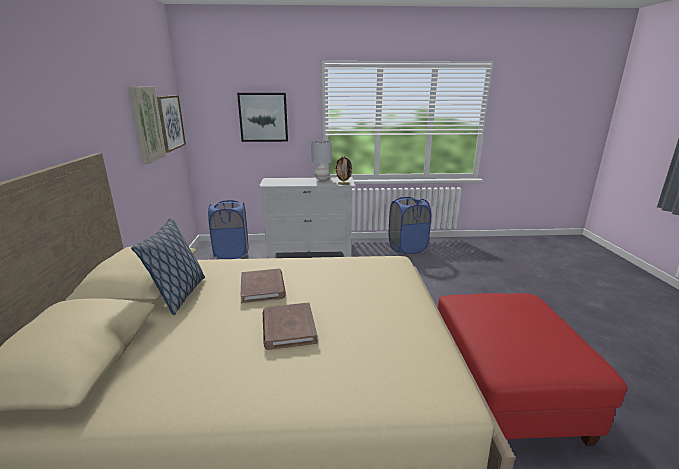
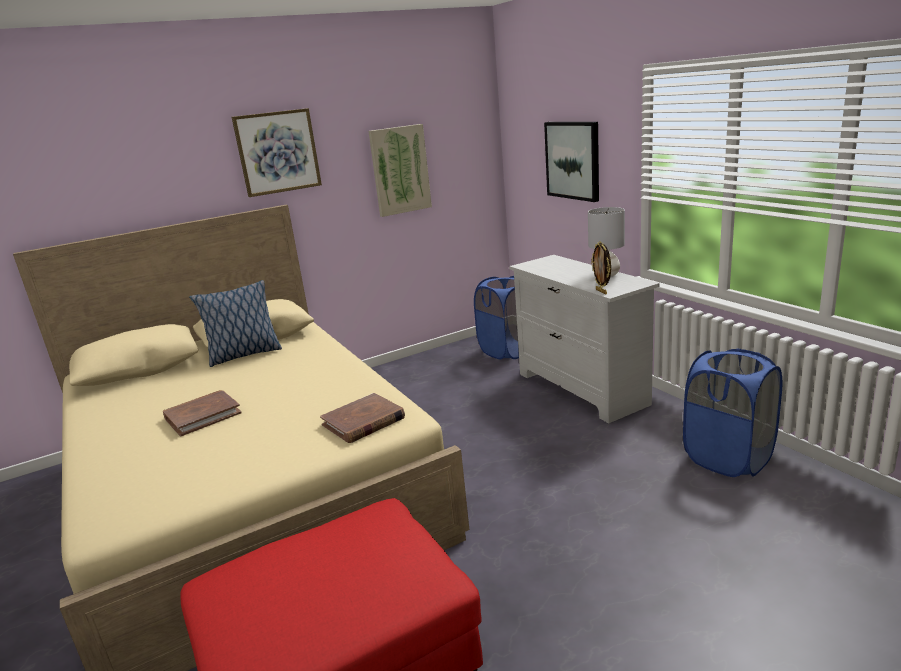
camera: 65 degrees right, 0 degrees up
(170, 122) = (464, 164): picture -> picture (277, 152)
(263, 288) = (276, 378): brown book -> brown book (363, 421)

